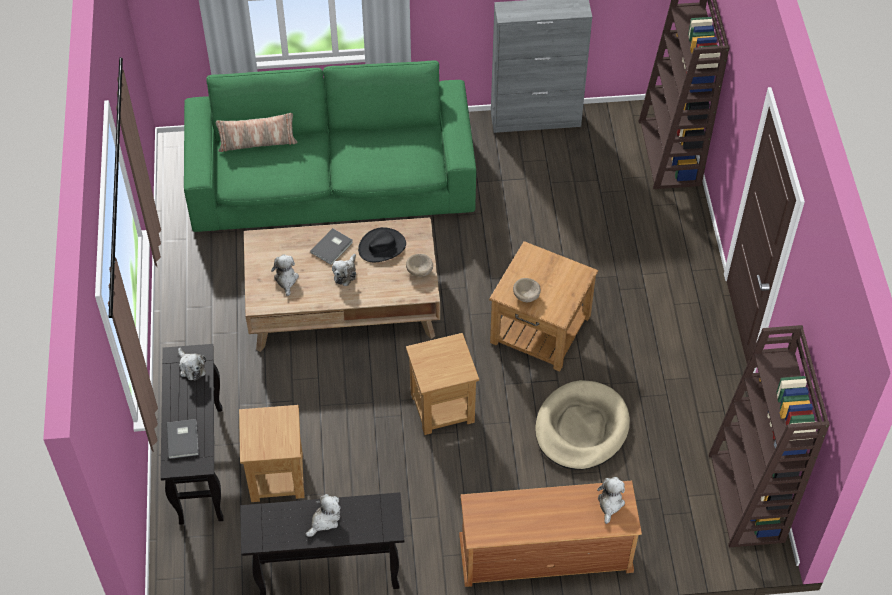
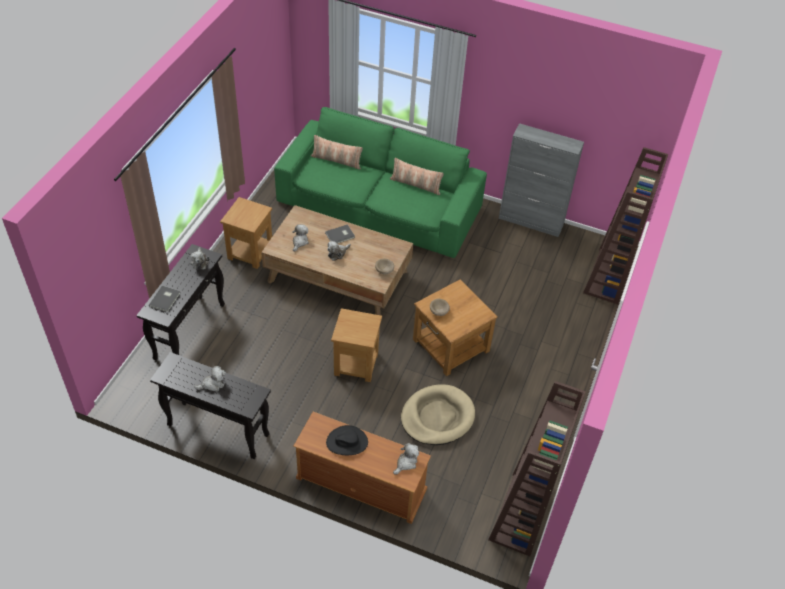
camera: 25 degrees right, 5 degrees down
(277, 477) = (228, 359): brown side table -> brown side table (250, 253)
(382, 246) = (371, 247): black hat -> black hat (347, 442)
(383, 134) = (416, 184): none -> pillow

